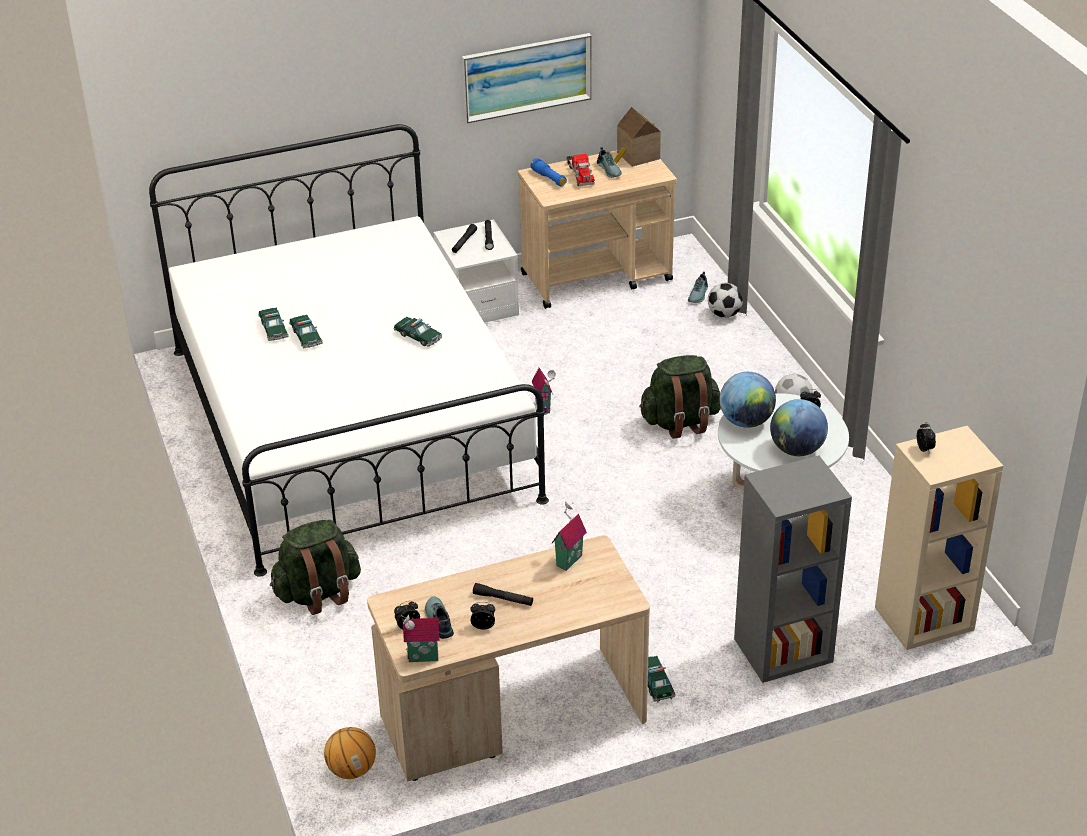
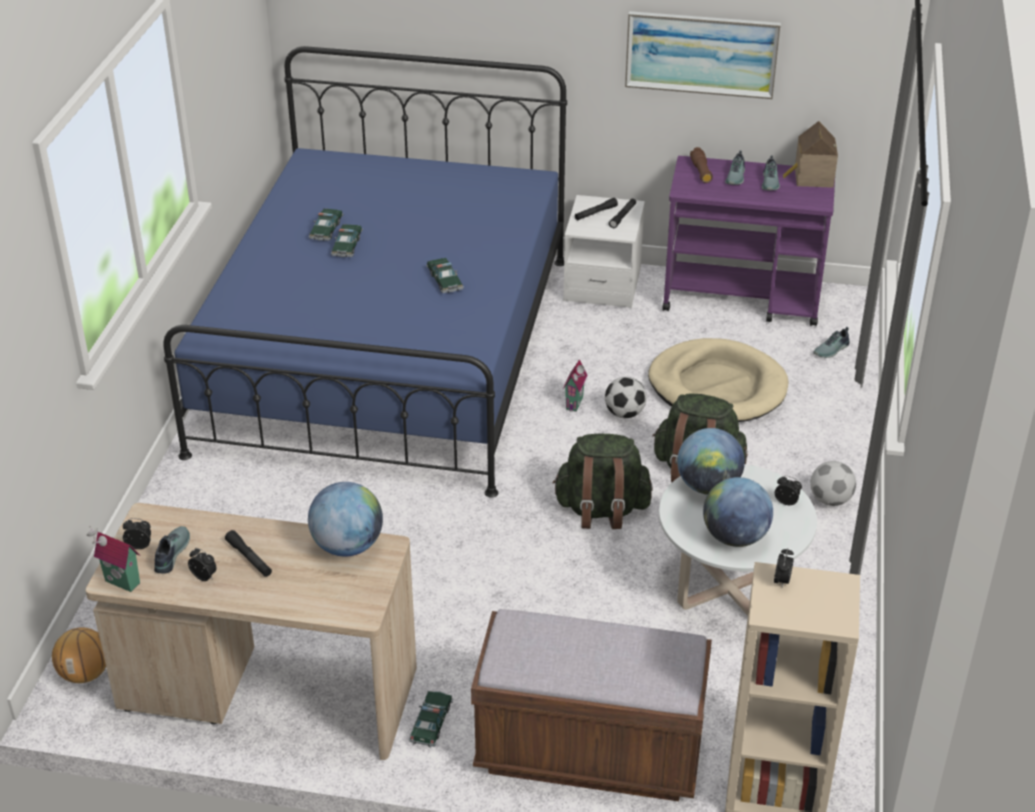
camera: 30 degrees right, 0 degrees up
(318, 593) = (213, 496): green backpack -> green backpack (601, 510)
(350, 422) = (387, 351): white bed -> blue bed
(549, 178) = (701, 172): blue flashlight -> brown flashlight
(567, 559) = (347, 546): toy house -> globe
(580, 173) = (736, 177): toy truck -> shoe
(597, 277) = (742, 298): beige cart -> purple cart
(639, 354) = (717, 387): none -> beige dog bed
(724, 314) = (841, 379): football -> football (624, 413)
(782, 651) = (589, 752): grey bookcase -> brown bench

